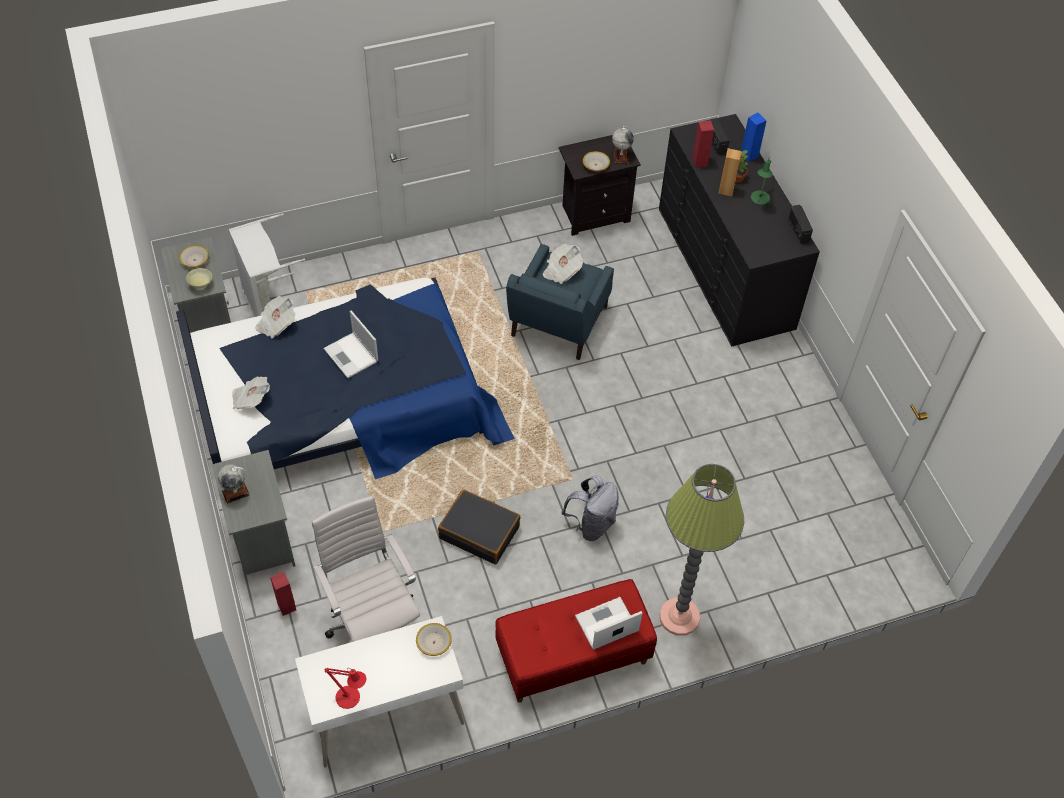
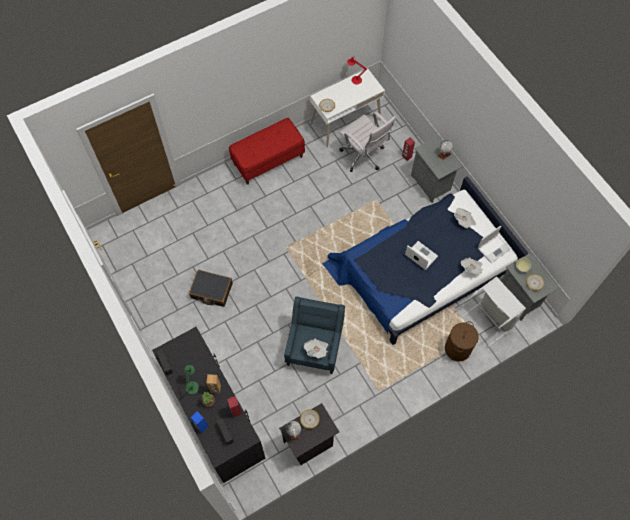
camera: 170 degrees right, 10 degrees up
(339, 279) = (457, 349): none -> brown laundry basket
(479, 532) = (327, 209): black suitcase -> black suitcase (211, 291)
(591, 524) = (271, 224): grey backpack -> none
(605, 624) = (253, 146): laptop -> laptop (494, 248)
(679, 617) = (220, 187): floor lamp -> none

